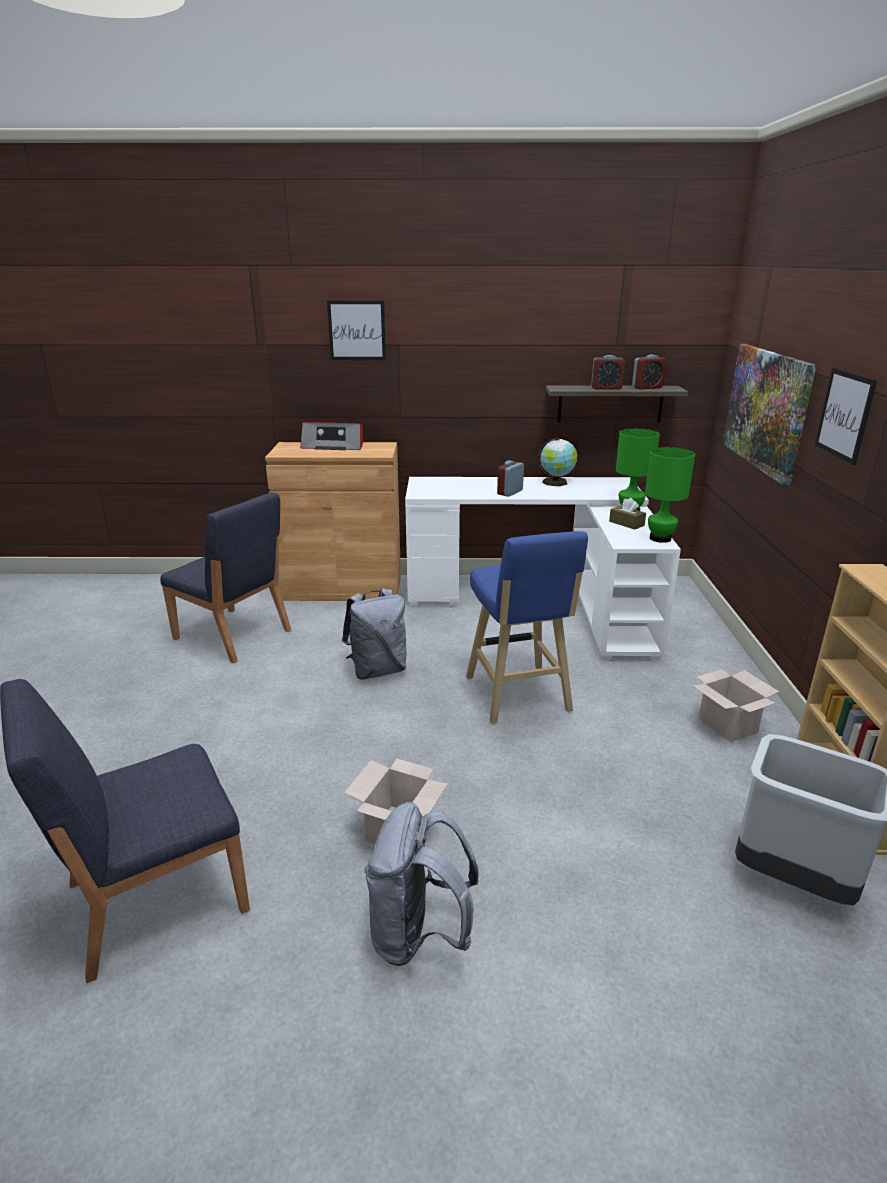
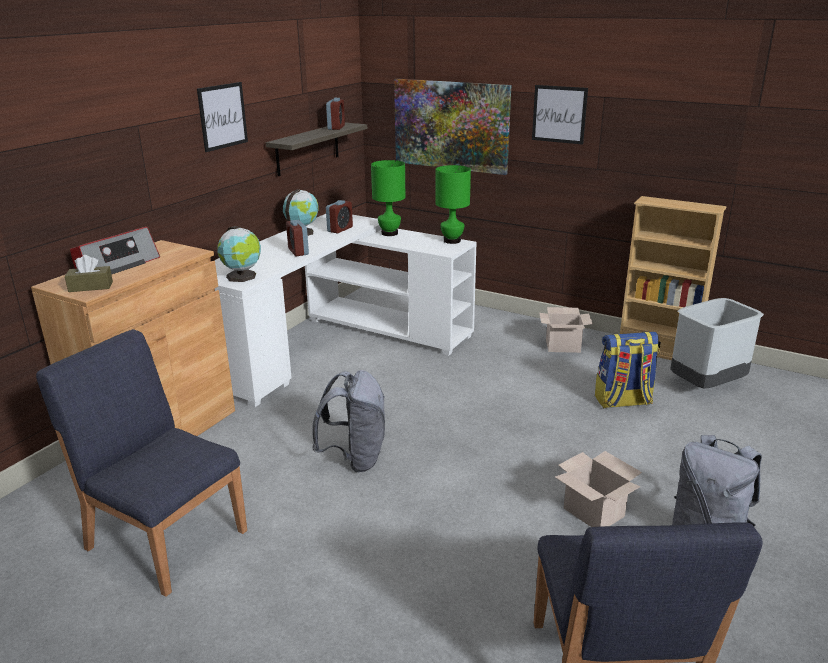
camera: 60 degrees left, 0 degrees up
(233, 635) = (166, 538): blue chair -> blue chair turned 120 degrees counterclockwise
(357, 330) = (95, 115): picture -> picture (222, 116)
(431, 492) = (242, 277): none -> globe
(518, 697) = (464, 404): blue stool -> none
(606, 388) = (316, 134): alarm clock -> alarm clock (340, 229)
(626, 523) = (411, 241): brown tissue box -> brown tissue box (90, 286)
(649, 804) = (623, 401): none -> backpack

